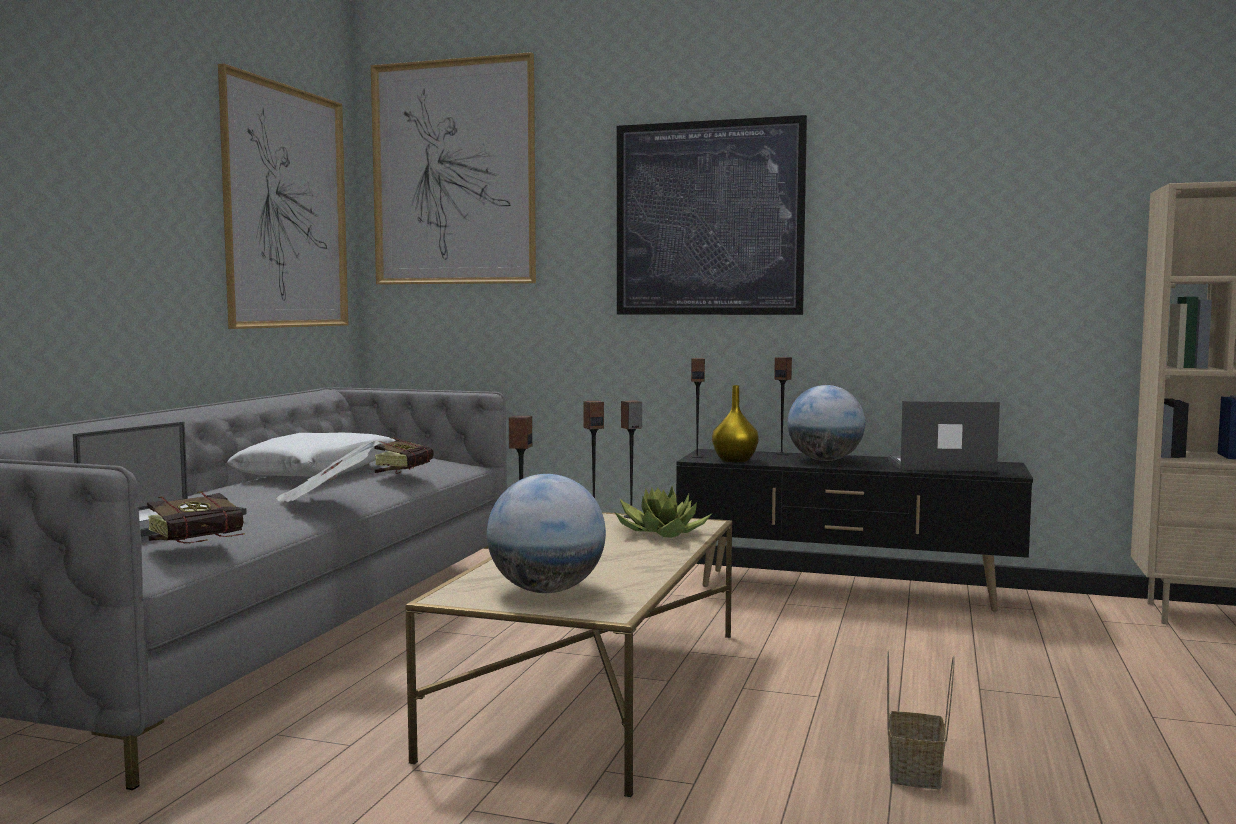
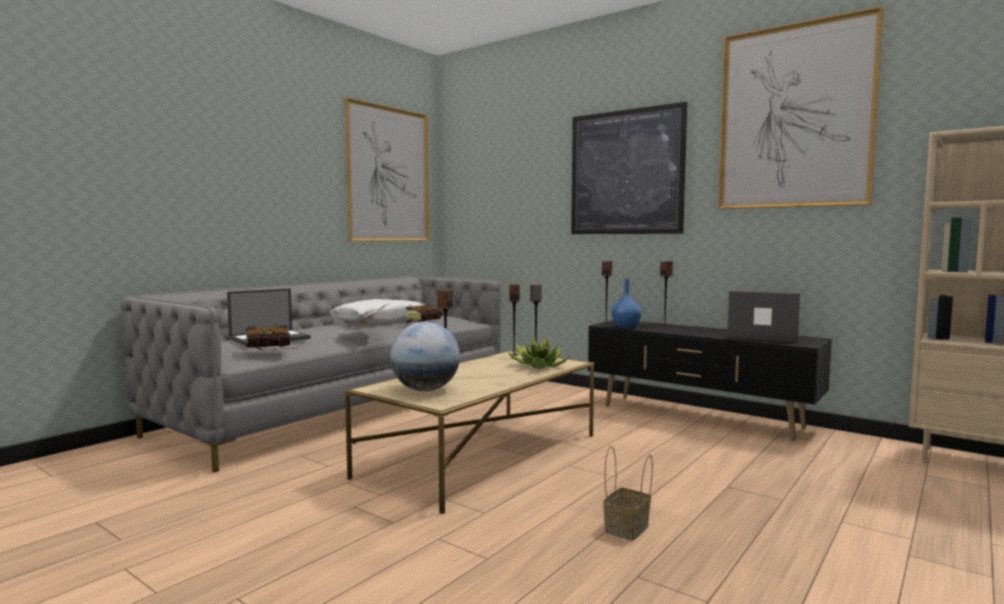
camera: 20 degrees right, 0 degrees up
(453, 173) = (486, 151): picture -> picture (794, 116)
(733, 460) = (625, 326): yellow vase -> blue vase
(825, 460) = (686, 329): globe -> none

